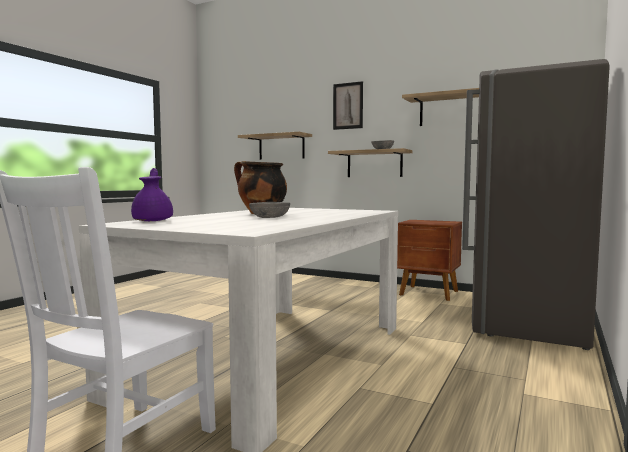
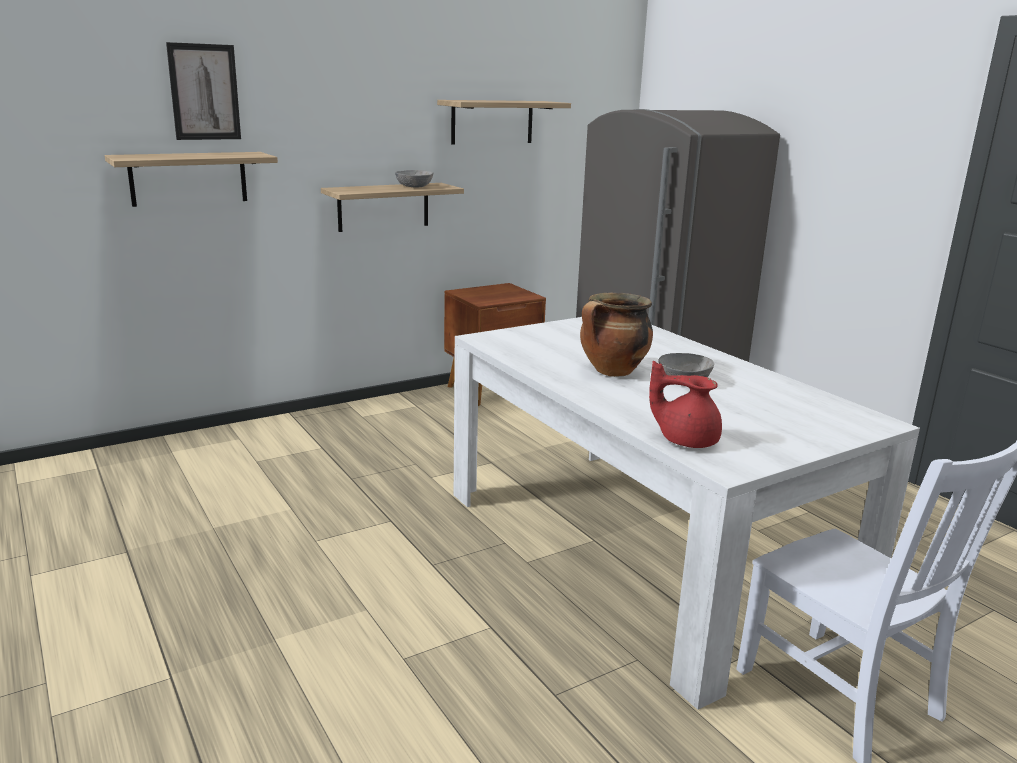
camera: 60 degrees left, 15 degrees up
(153, 220) = (685, 440): purple teapot -> red teapot
(348, 106) = (332, 101): picture -> picture (204, 92)

